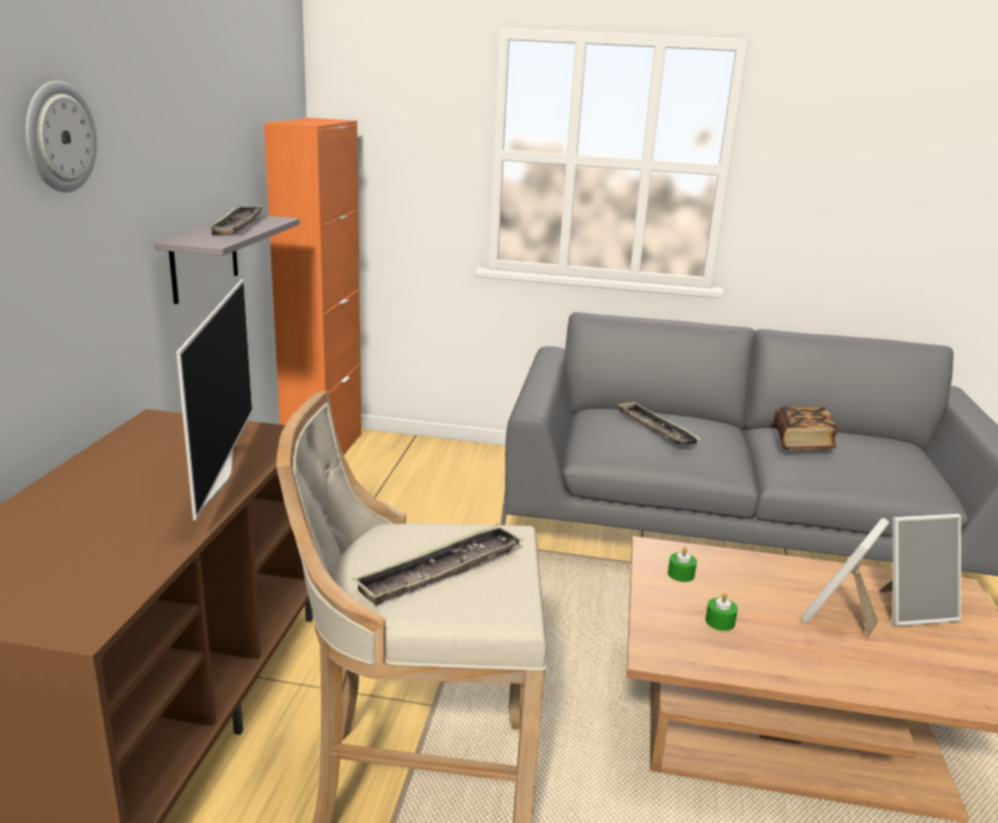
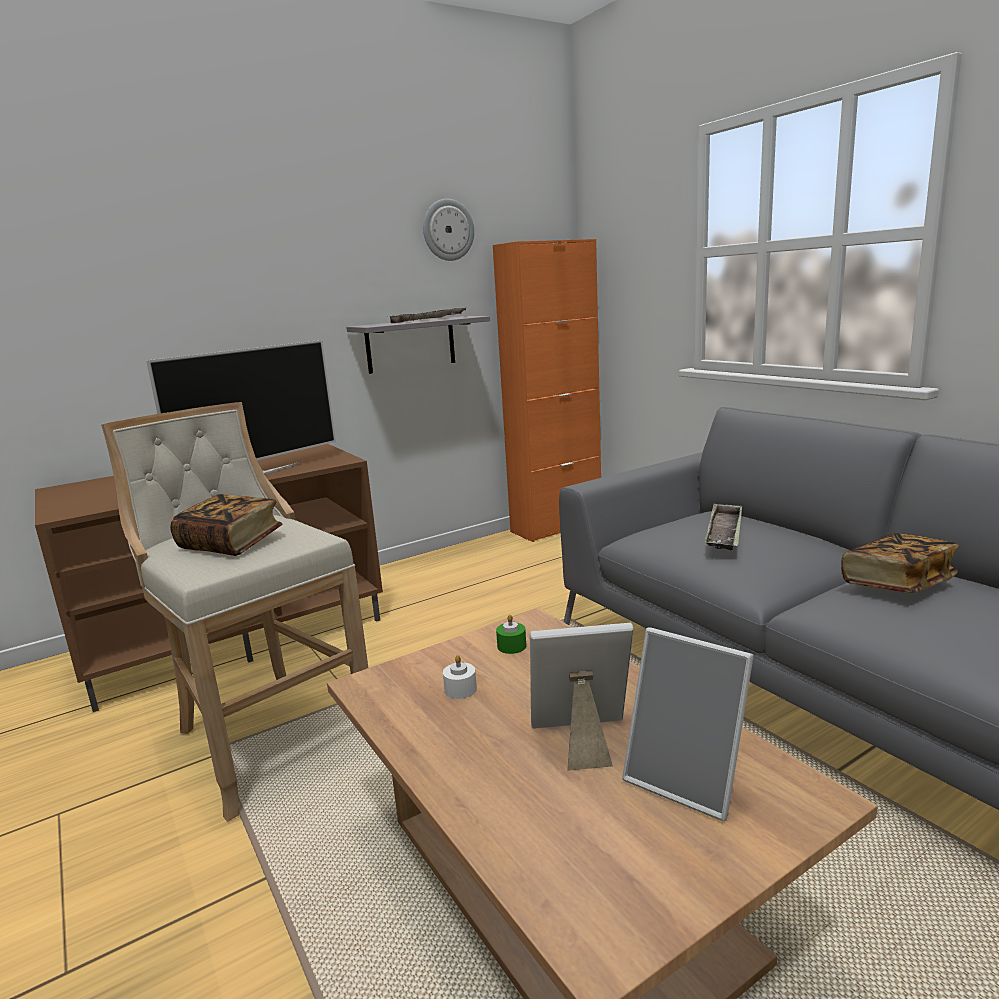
camera: 50 degrees right, 5 degrees down
(59, 137) = (247, 249): wall clock -> wall clock (448, 230)
(440, 571) = (231, 544): tray -> book
(720, 621) = (460, 689): green candle -> white candle

